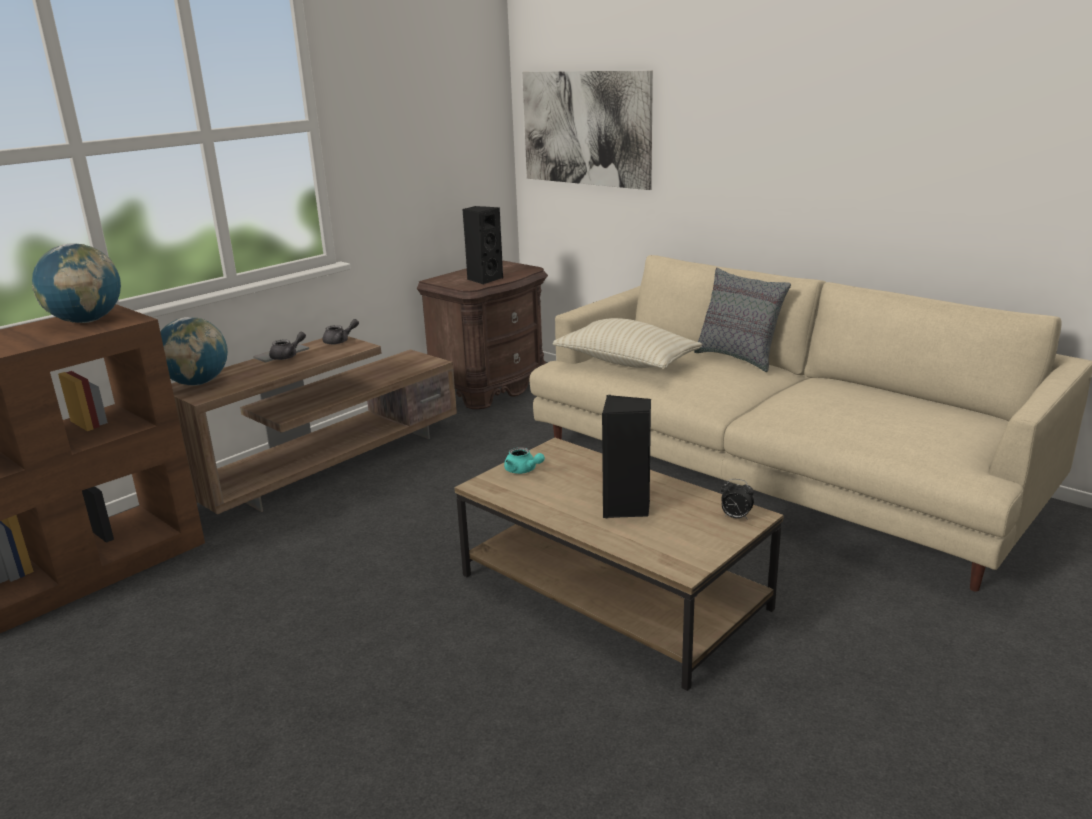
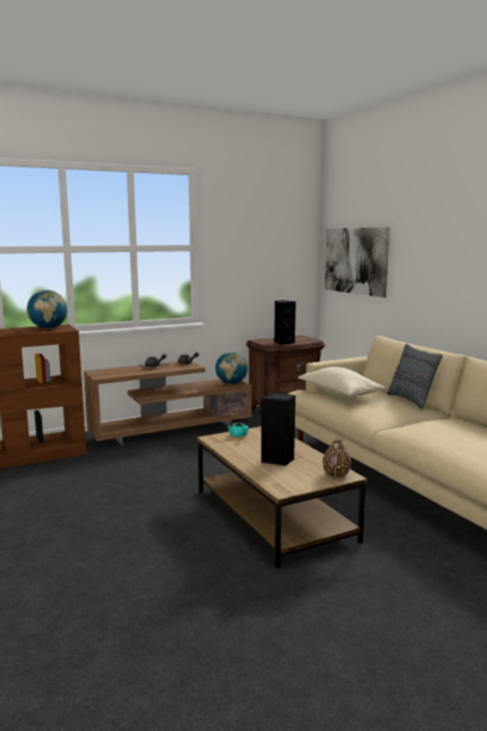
camera: 20 degrees right, 10 degrees down
(197, 383) = (103, 371): globe -> globe (231, 383)
(735, 517) = (336, 474): alarm clock -> brown vase

